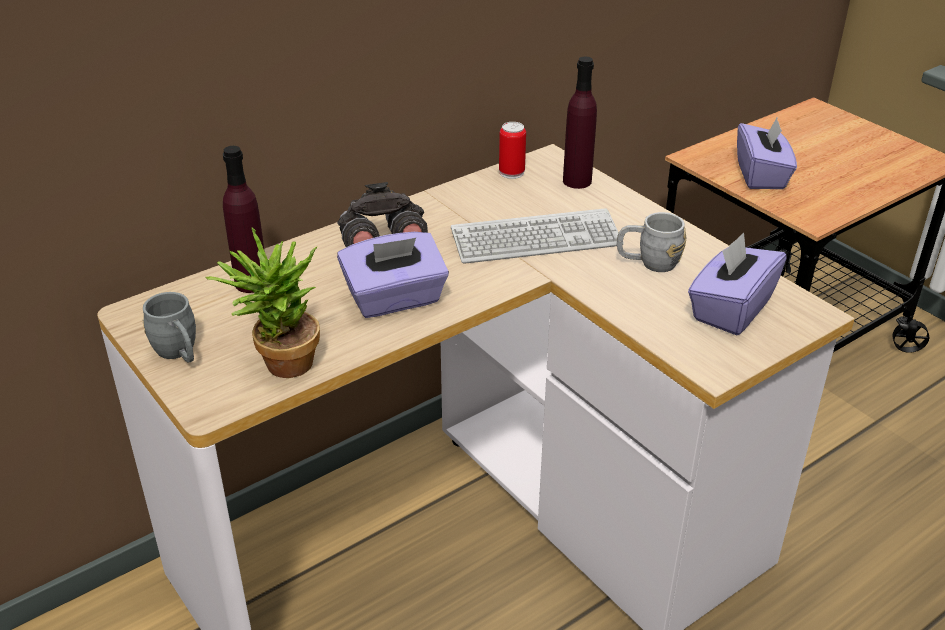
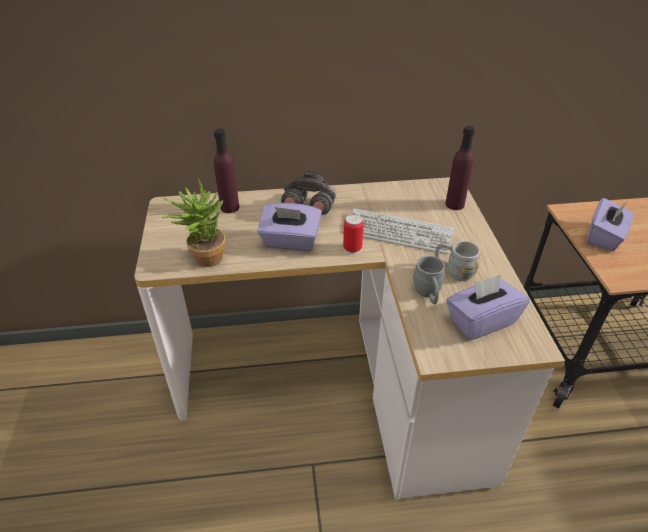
camera: 30 degrees right, 5 degrees up
(179, 353) = (166, 233): grey mug -> grey mug (428, 294)
(511, 172) = (419, 187): can -> can (352, 248)

